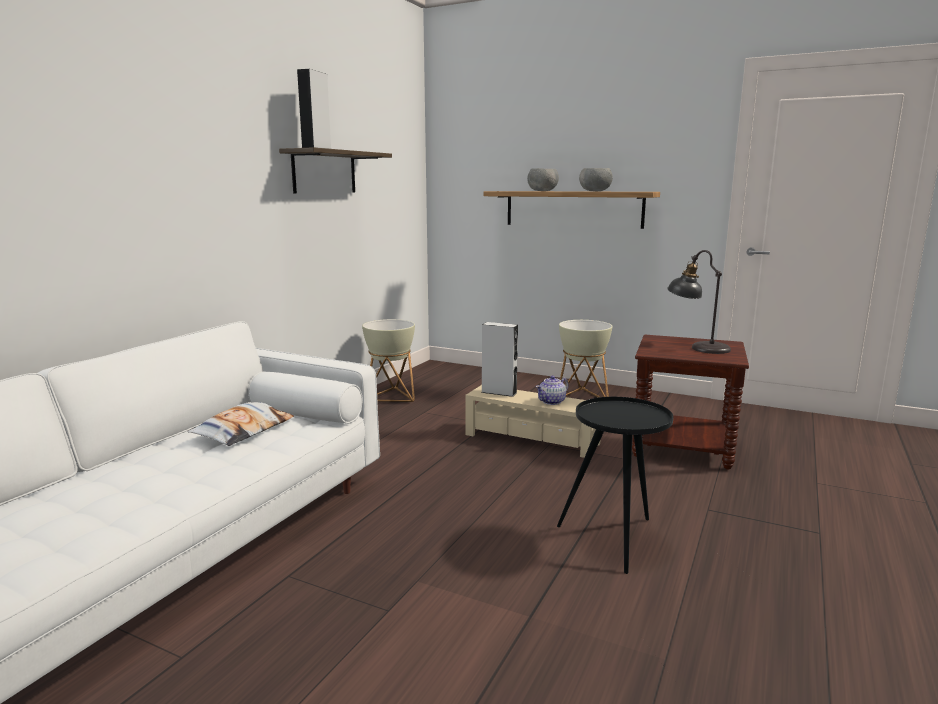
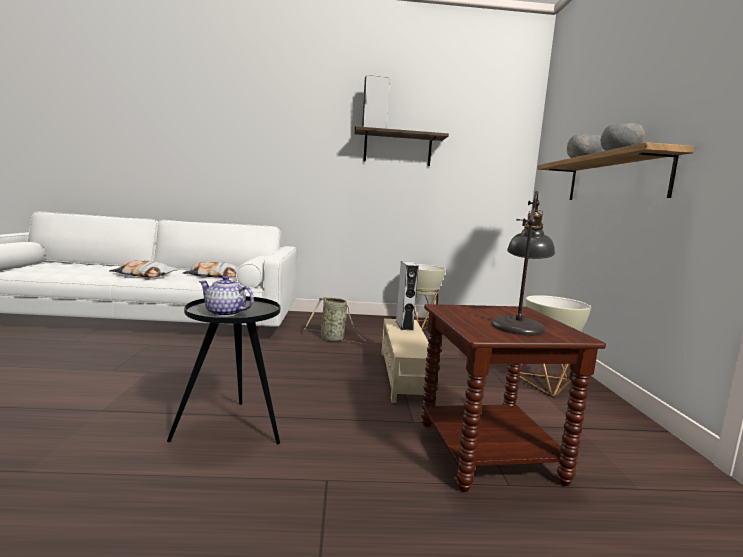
camera: 60 degrees right, 5 degrees down
(167, 480) = (144, 275): none -> pillow
(399, 447) = (334, 339): none -> basket
(552, 401) = (408, 341): teapot -> teapot (225, 313)

